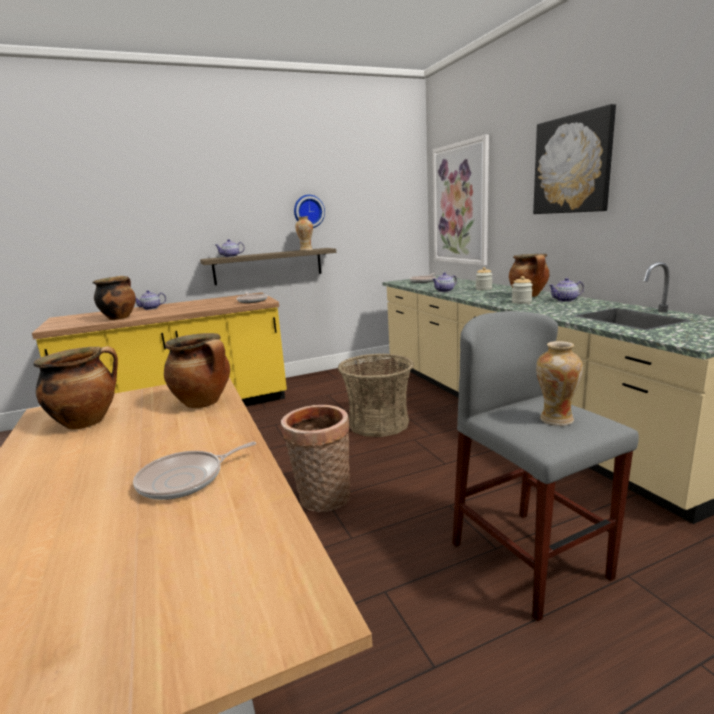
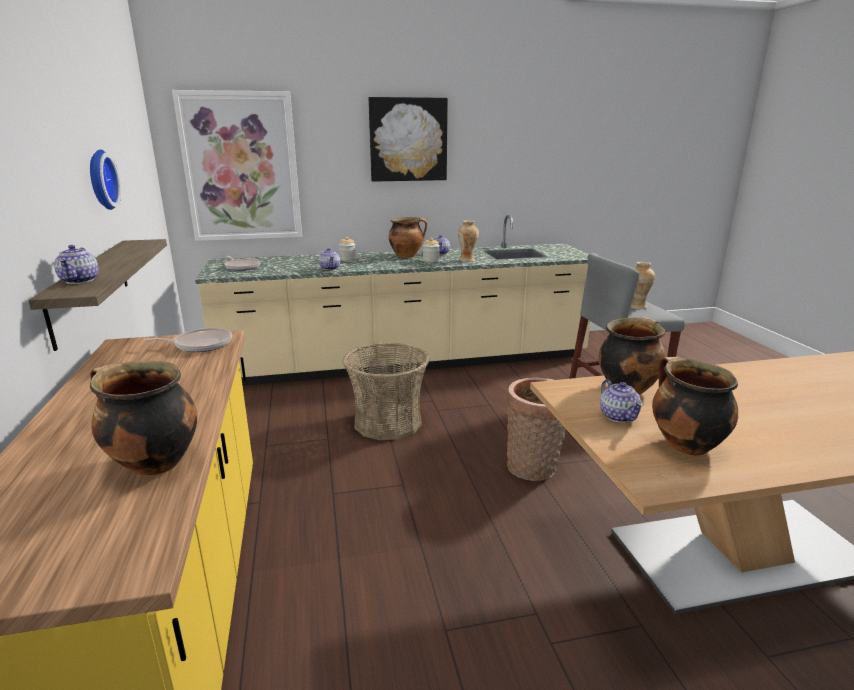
camera: 80 degrees left, 5 degrees up
(151, 308) = (78, 435): teapot -> teapot (618, 416)
(185, 479) = (774, 386): frying pan -> none
(306, 250) = (137, 248): vase -> vase (467, 260)

